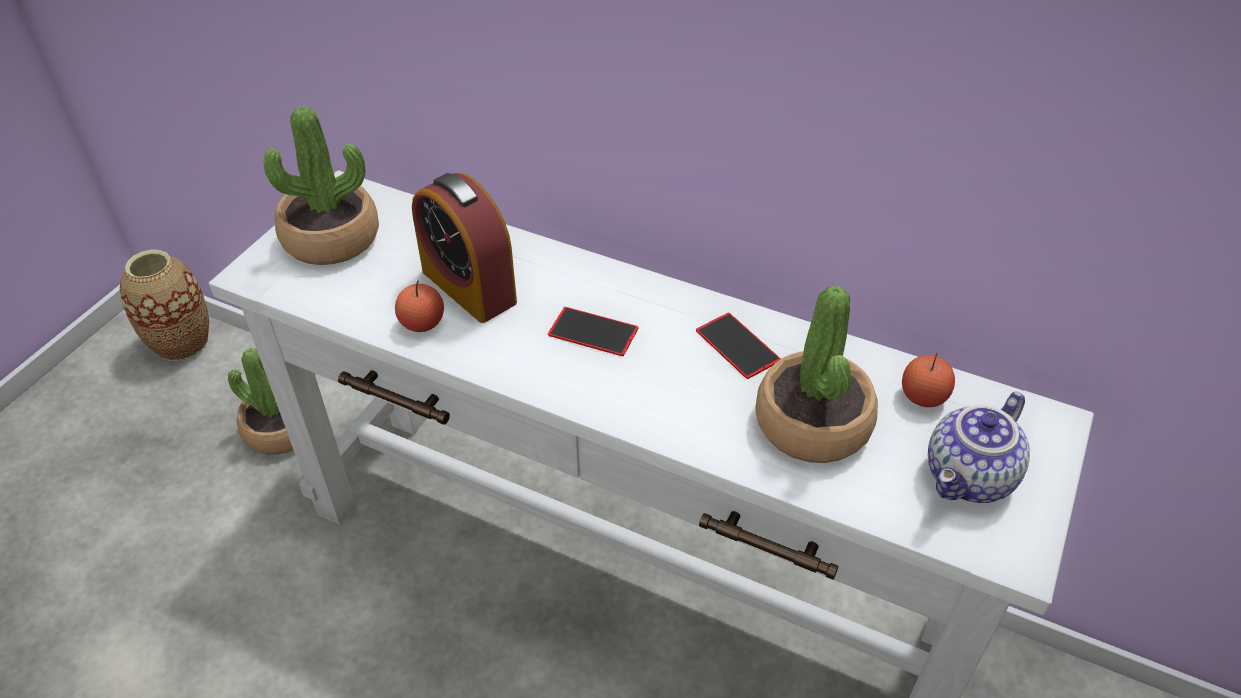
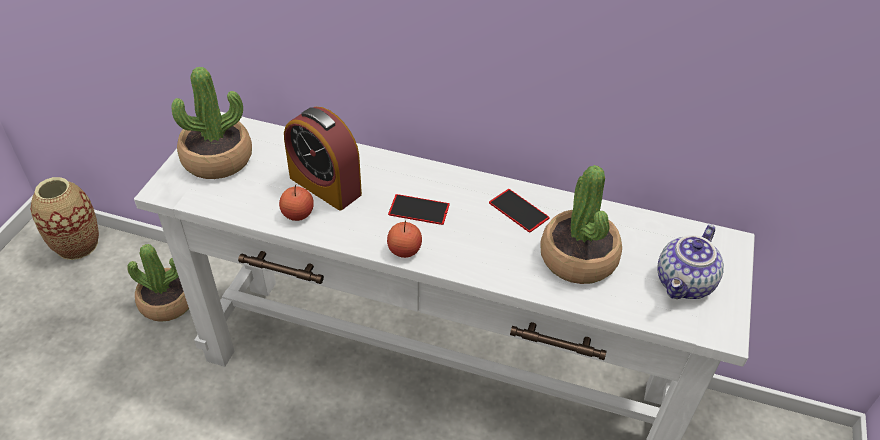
camera: 10 degrees left, 0 degrees up
(923, 396) = (646, 233): apple -> apple (404, 250)

